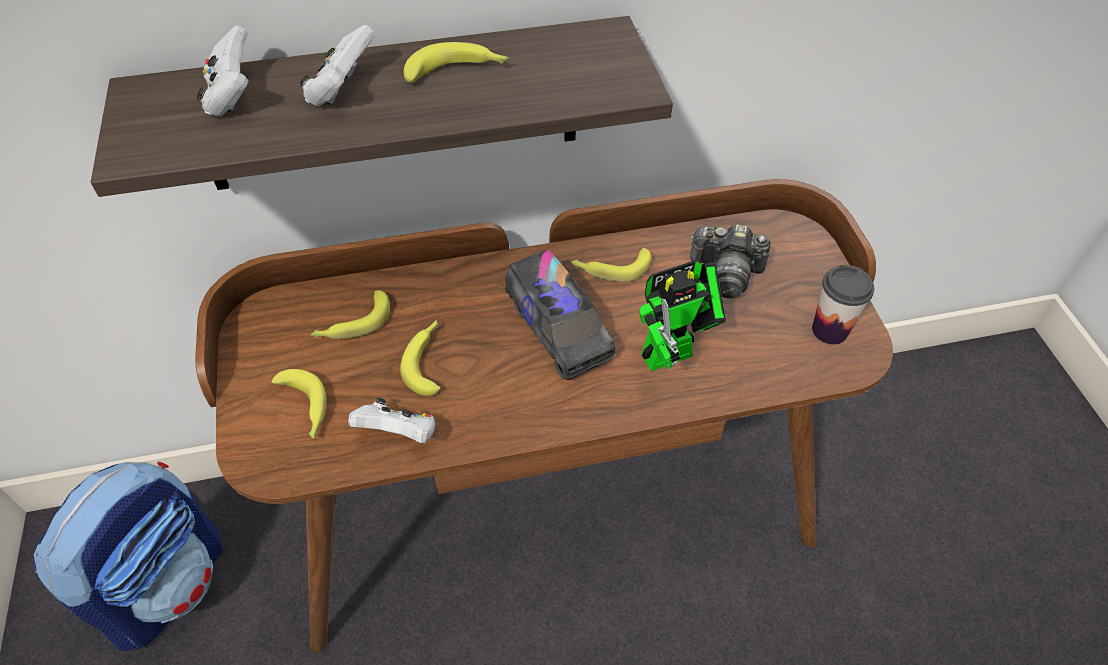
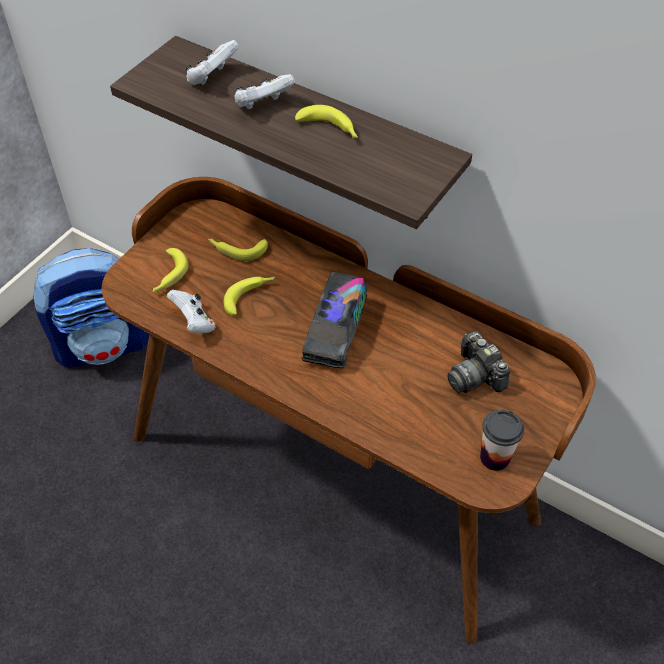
camera: 45 degrees right, 0 degrees up
(610, 268) = (408, 321): banana -> none
(674, 352) = (382, 394): toy robot -> none

